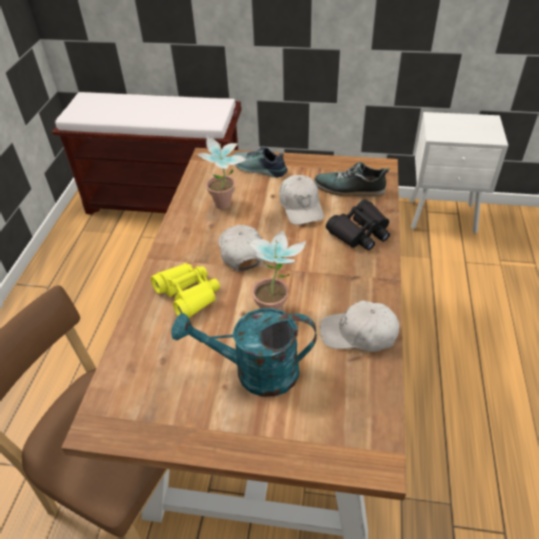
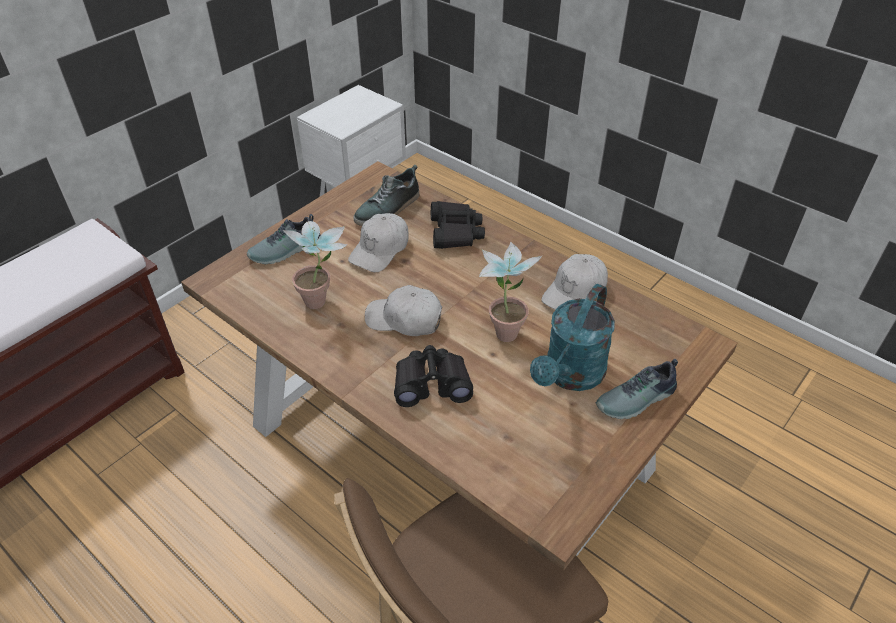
camera: 60 degrees left, 0 degrees up
(188, 294) = (432, 384): yellow binoculars -> black binoculars
(260, 432) = (637, 400): none -> shoe
(301, 206) = (380, 250): white cap -> white cap turned 105 degrees clockwise

